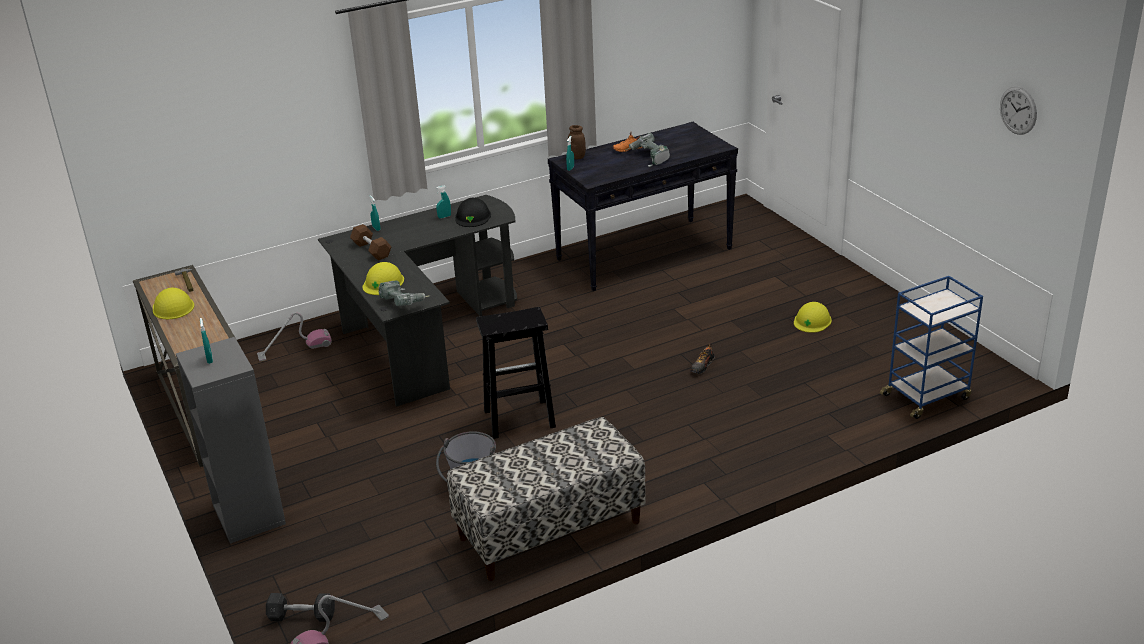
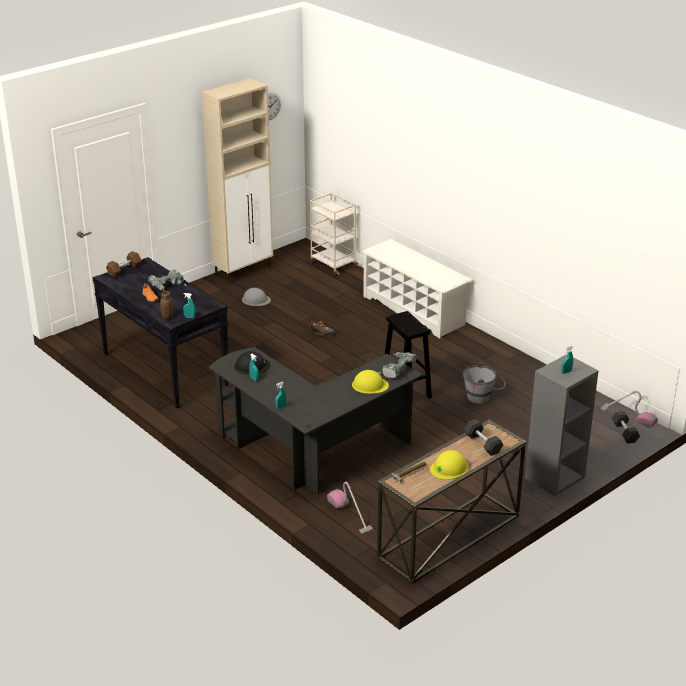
camera: 105 degrees left, 0 degrees up
(195, 335) = (483, 444): none -> grey dumbbell
(371, 250) = (319, 401): brown dumbbell -> brown dumbbell (124, 270)
(550, 530) = (508, 365): bench -> none
(753, 459) = (414, 310): none -> white shoe rack
(812, 321) = (256, 300): yellow hard hat -> grey hard hat
(906, 316) = (244, 271): none -> beige cabinet
(926, 396) = (333, 265): blue cart -> beige cart

